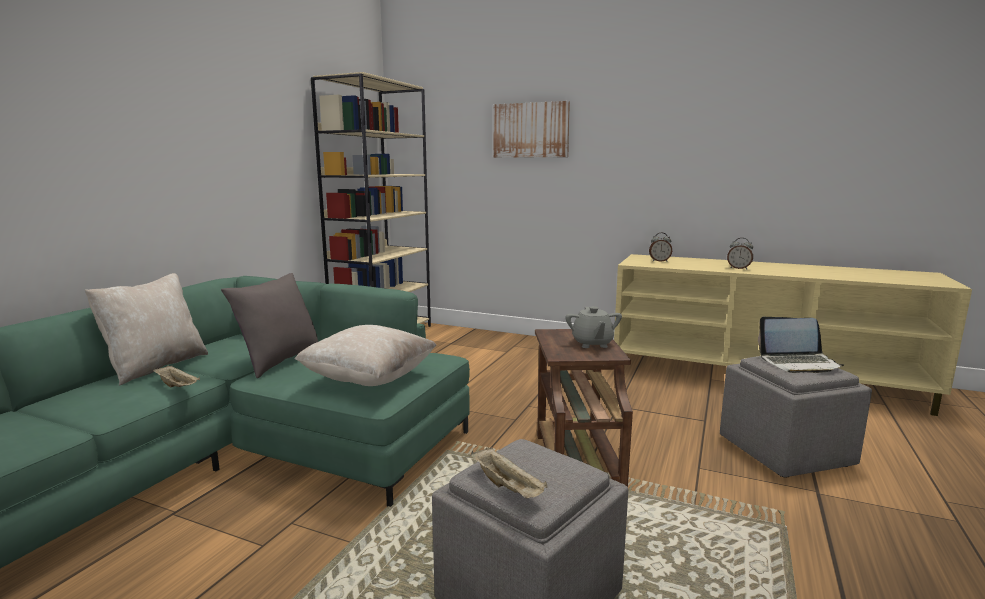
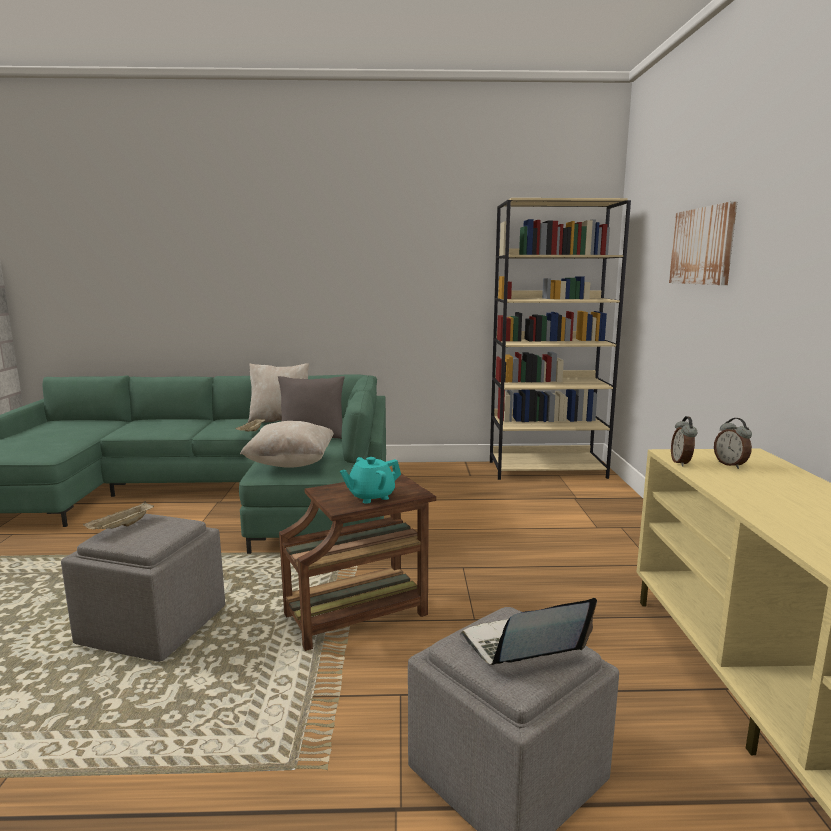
camera: 65 degrees right, 0 degrees up
(592, 344) = (371, 496): grey teapot -> turquoise teapot
(739, 268) = (785, 512): alarm clock -> alarm clock (681, 463)
(799, 363) = (521, 648): laptop -> laptop turned 90 degrees clockwise

